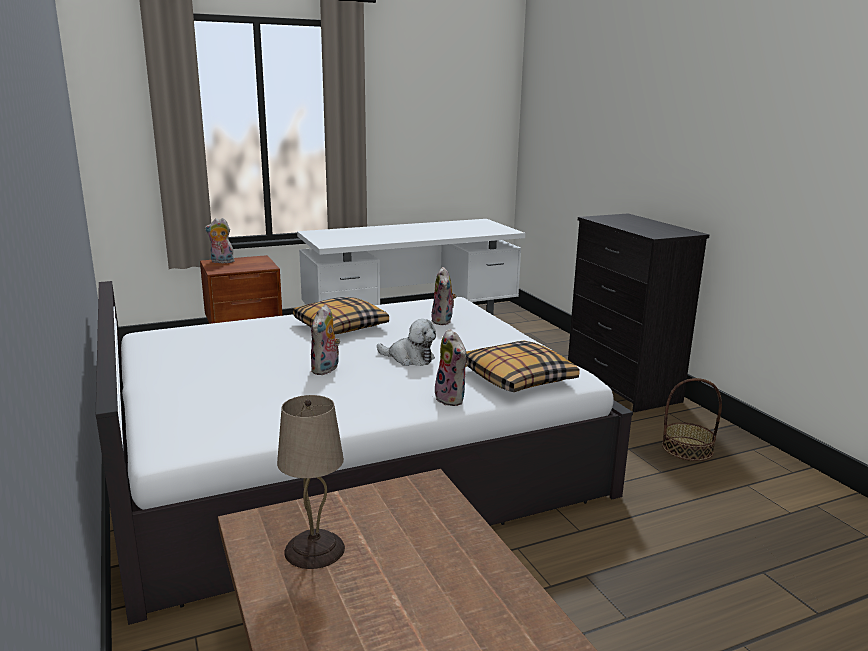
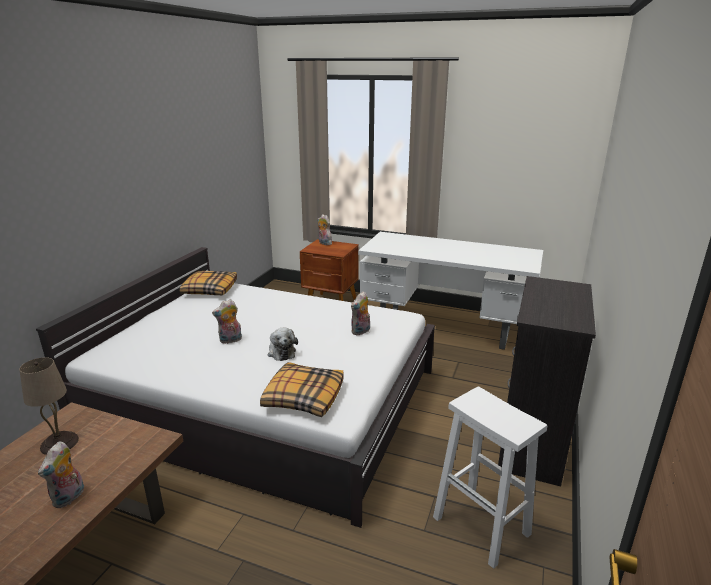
camera: 45 degrees right, 5 degrees up
(340, 326) = (298, 312): pillow -> pillow (209, 289)
(452, 399) = (241, 392): plush toy -> plush toy (69, 498)
(687, 448) = (482, 526): basket -> white stool

